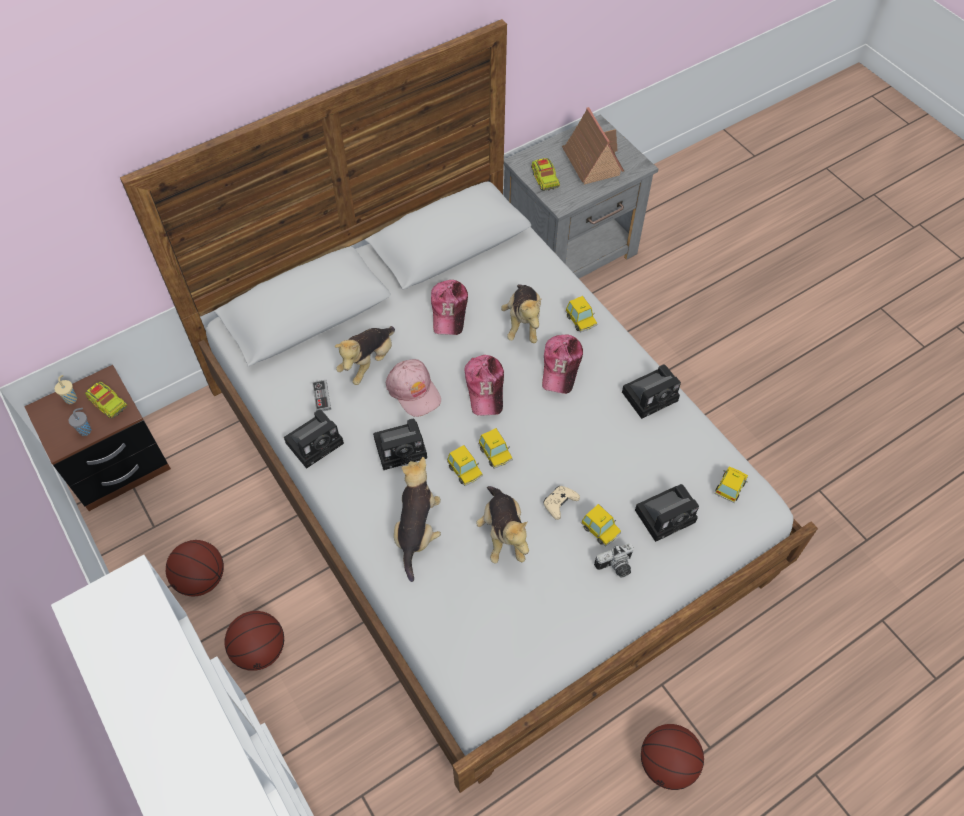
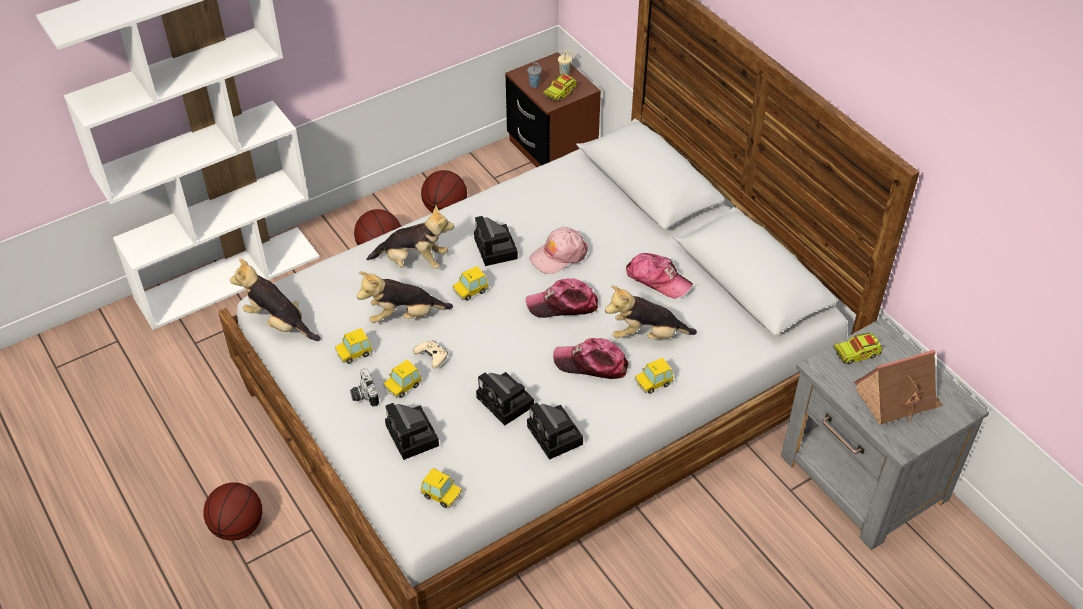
camera: 90 degrees right, 10 degrees down
(316, 441) = (505, 197): camera -> camera (507, 403)
(321, 397) = (552, 197): game controller -> none
(368, 362) = (591, 225): plush toy -> plush toy (278, 323)
(449, 311) = (657, 279): cap -> cap turned 150 degrees counterclockwise
(495, 454) = (488, 312): toy car -> toy car (354, 353)

